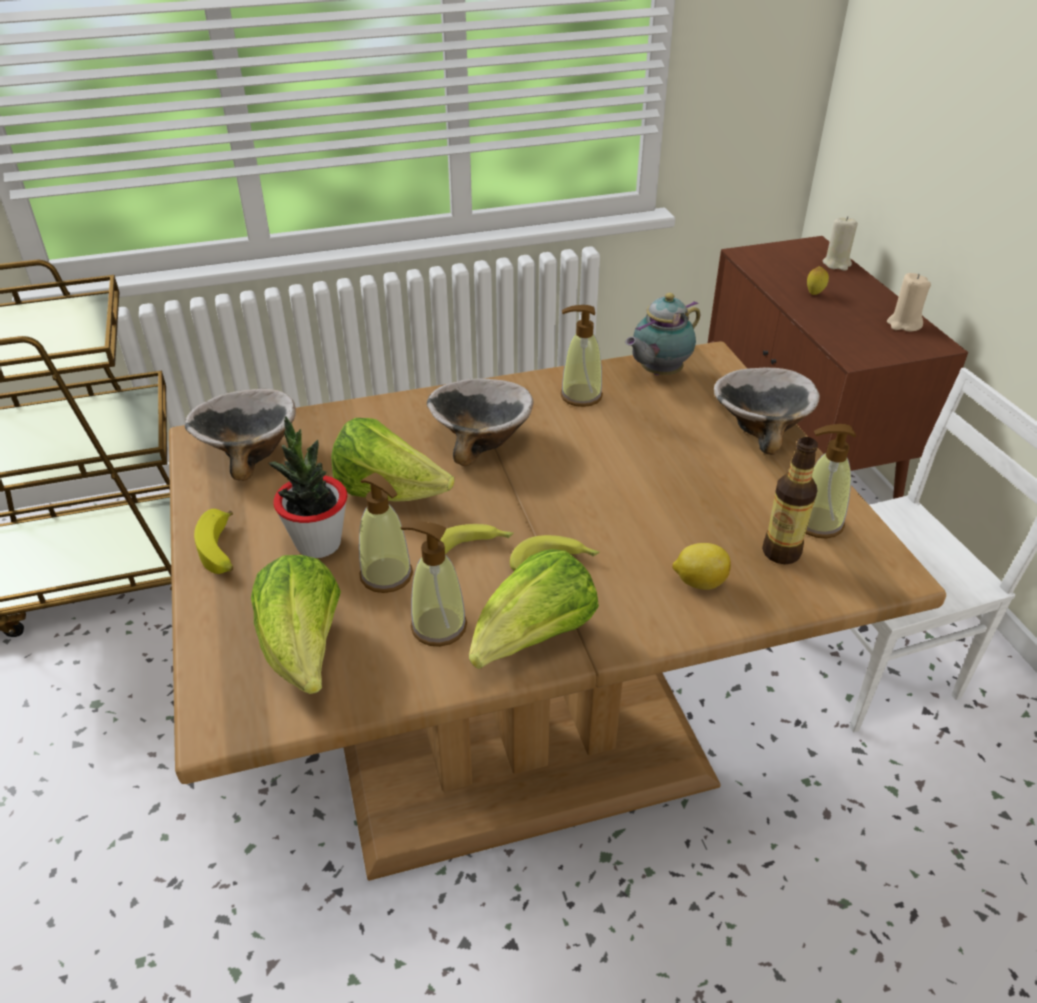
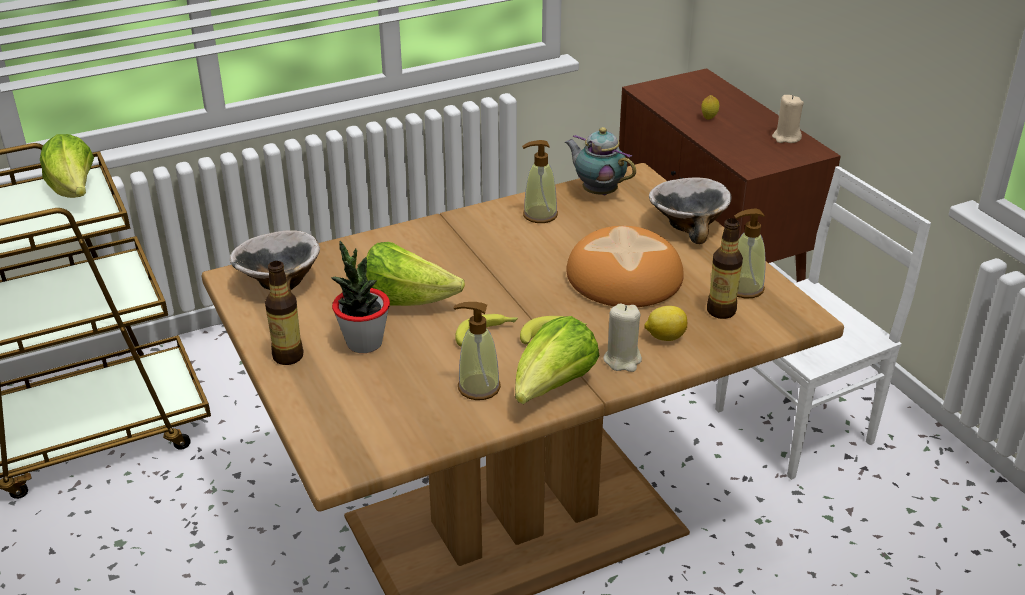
camera: 10 degrees left, 5 degrees down
(221, 551) = (288, 356): banana -> bottle
(304, 651) = (382, 415): lettuce -> lettuce (75, 192)
(386, 575) = (427, 358): soap dispenser -> none
(481, 439) = (468, 255): bowl -> none
(658, 373) = (598, 192): teapot -> teapot turned 90 degrees clockwise
(666, 489) = (625, 277): none -> bread
(837, 263) = (723, 91): beige candle -> beige candle (622, 360)

